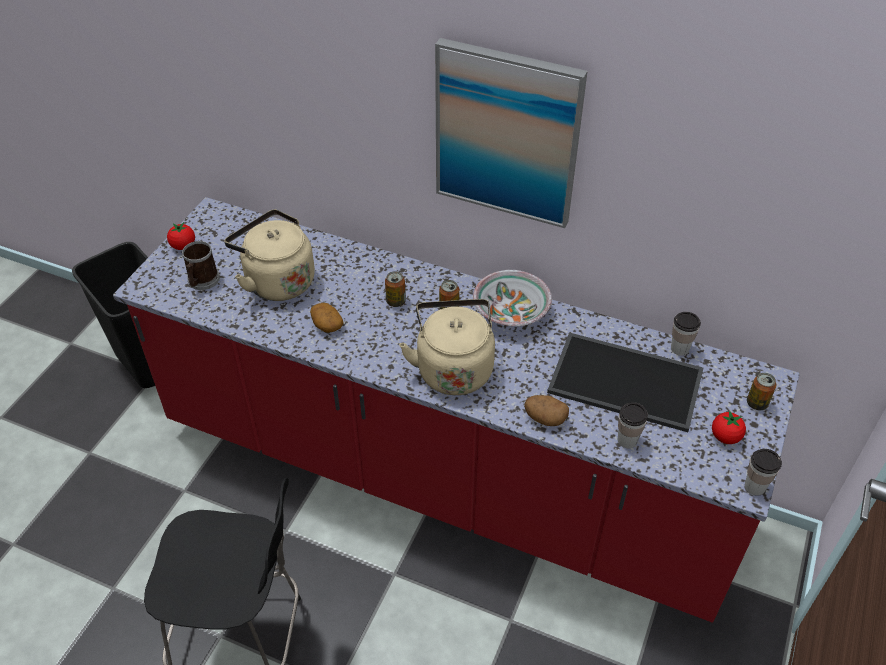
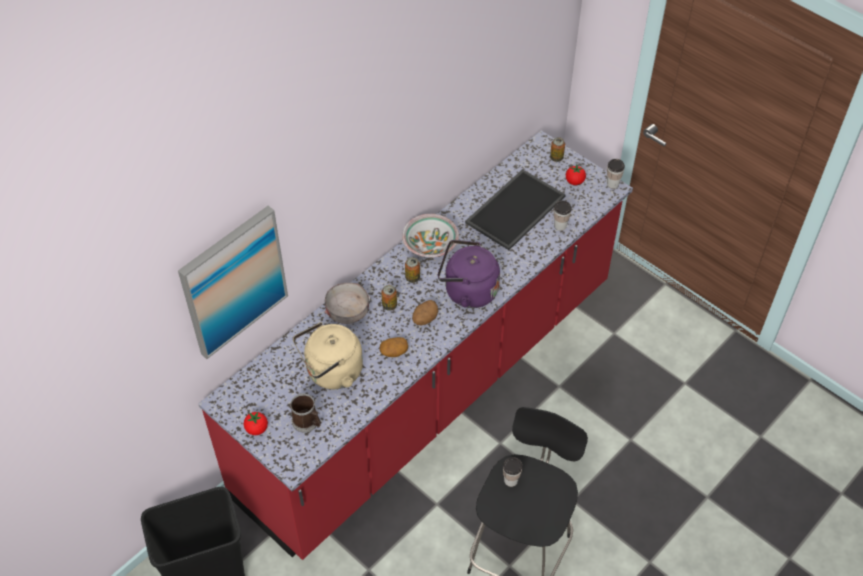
camera: 70 degrees left, 5 degrees up
(370, 268) = (347, 311): none -> grey bowl
(453, 368) = (467, 291): beige kettle -> purple kettle
(507, 134) = (388, 149): picture -> picture (233, 281)
(545, 418) = (528, 258): potato -> potato (424, 319)
(679, 348) = (500, 174): cup -> cup (511, 480)

